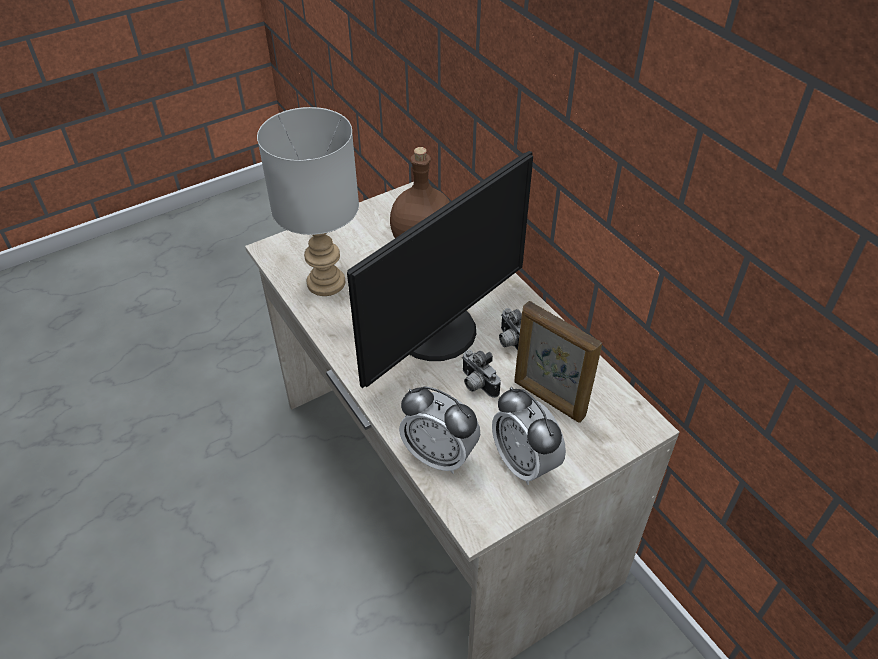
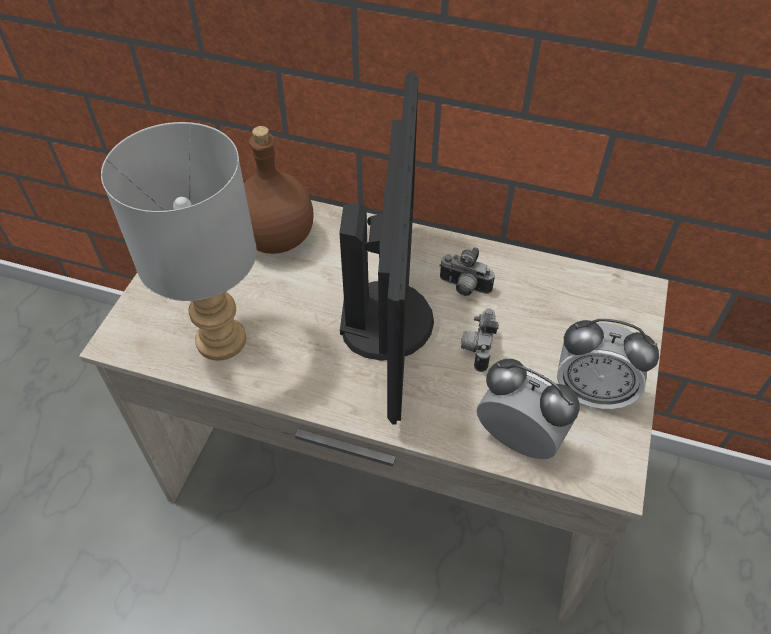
camera: 40 degrees left, 5 degrees up
(439, 455) = (518, 439): alarm clock -> alarm clock turned 135 degrees counterclockwise
(476, 385) = (477, 348): camera -> camera turned 90 degrees clockwise
(548, 399) = (548, 320): picture frame -> none

